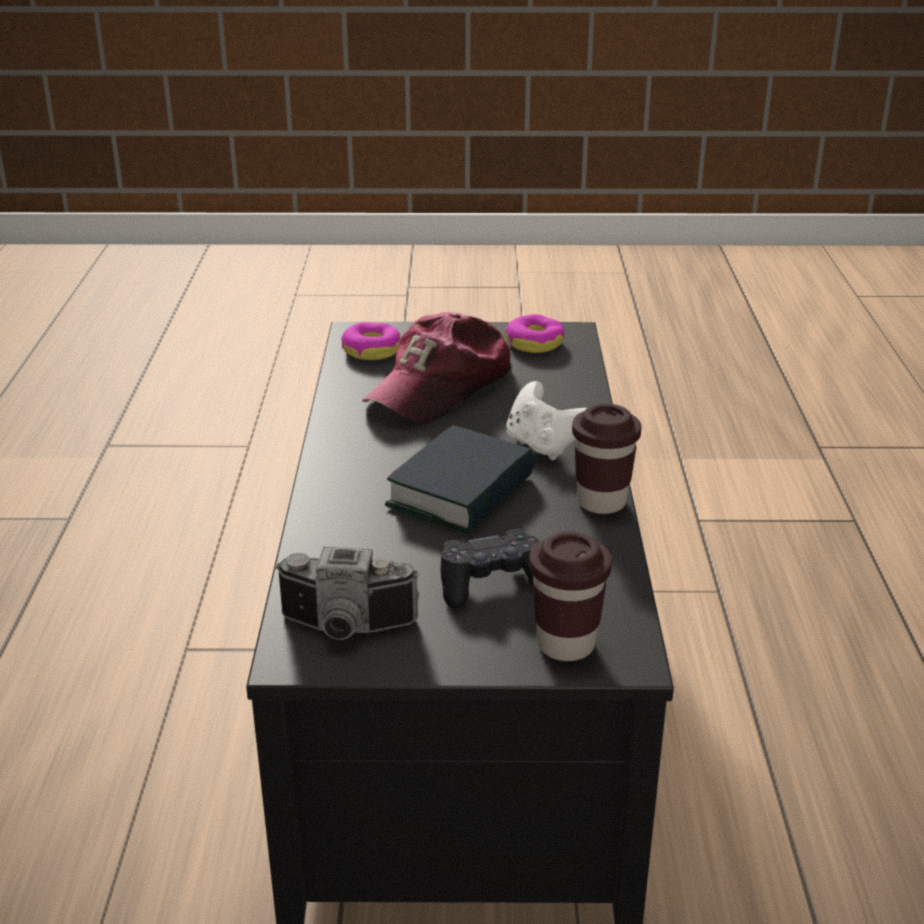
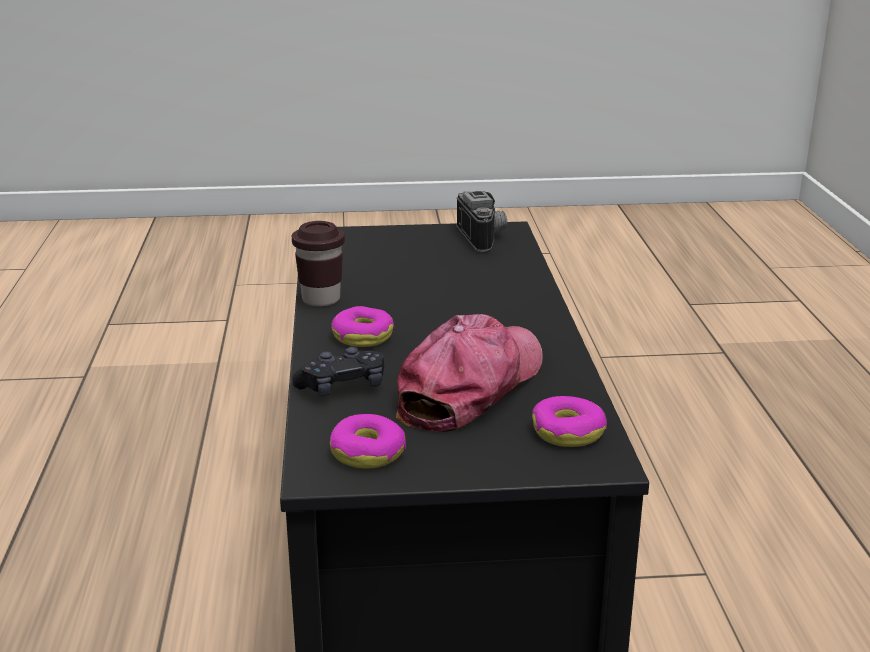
camera: 175 degrees right, 5 degrees down
(345, 629) = (485, 238): camera -> camera turned 75 degrees clockwise
(461, 492) = (430, 301): book -> none
(492, 583) = (401, 257): black game controller -> black game controller (342, 387)
(544, 446) = (363, 336): white game controller -> donut
(566, 644) = (357, 237): brown cup -> none

